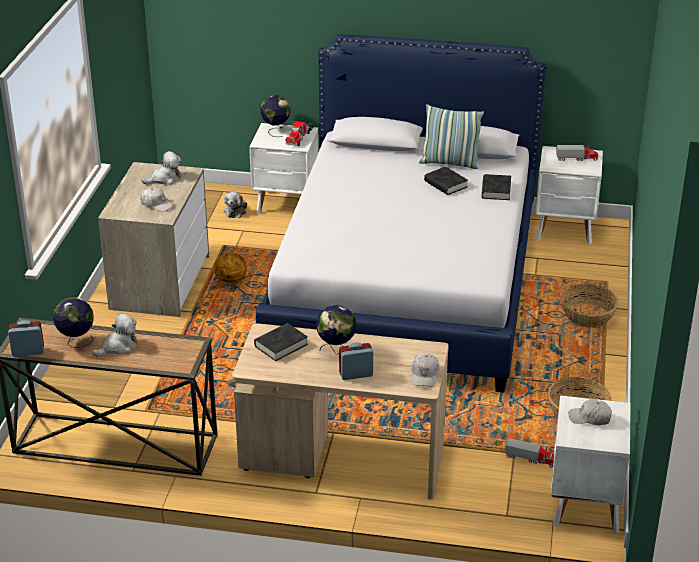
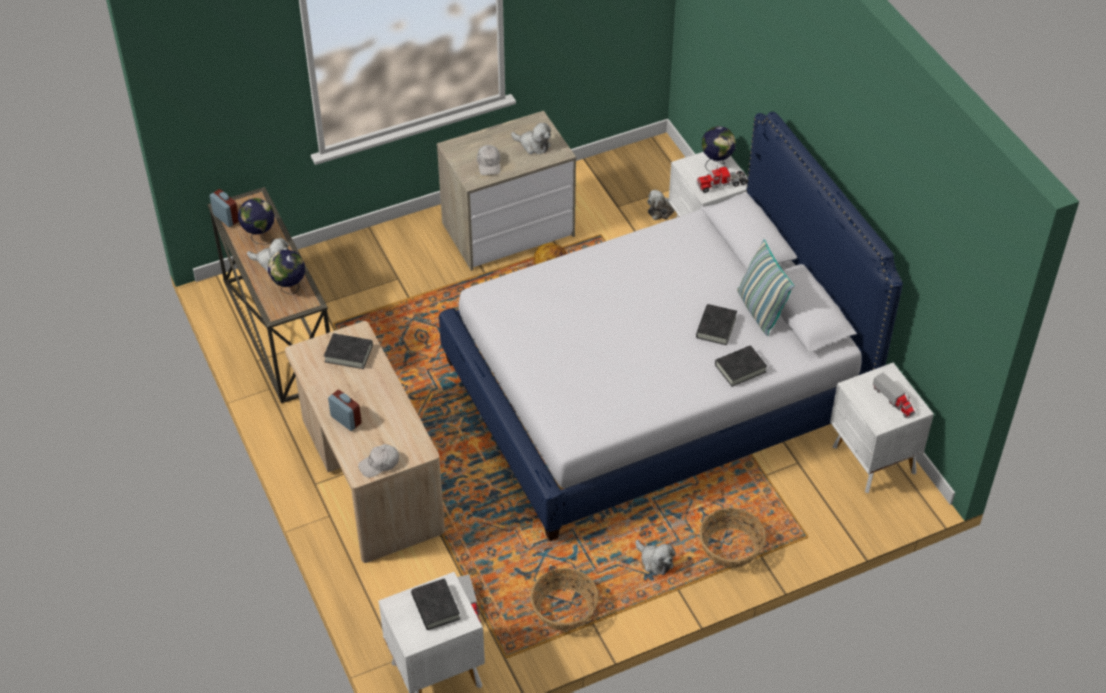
camera: 55 degrees right, 15 degrees up
(336, 350) = (370, 390): globe -> globe (289, 288)
(569, 353) = (655, 561): none -> plush toy
(590, 418) = (435, 607): white cap -> black book

